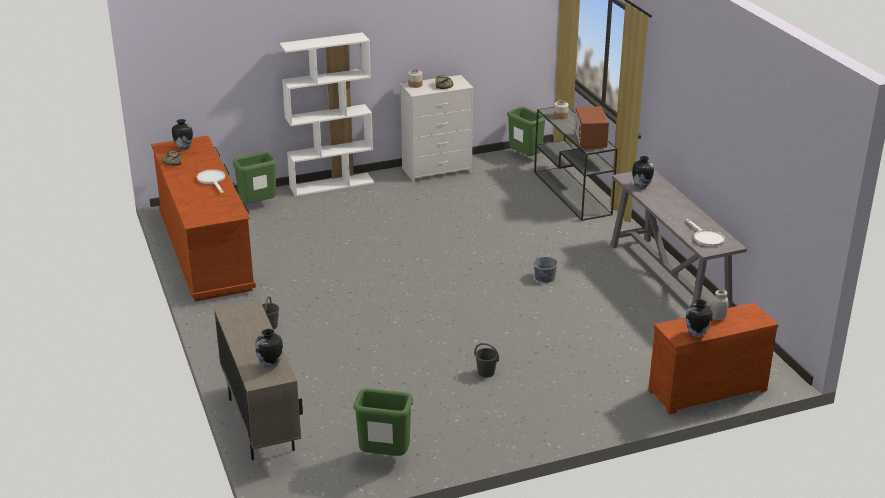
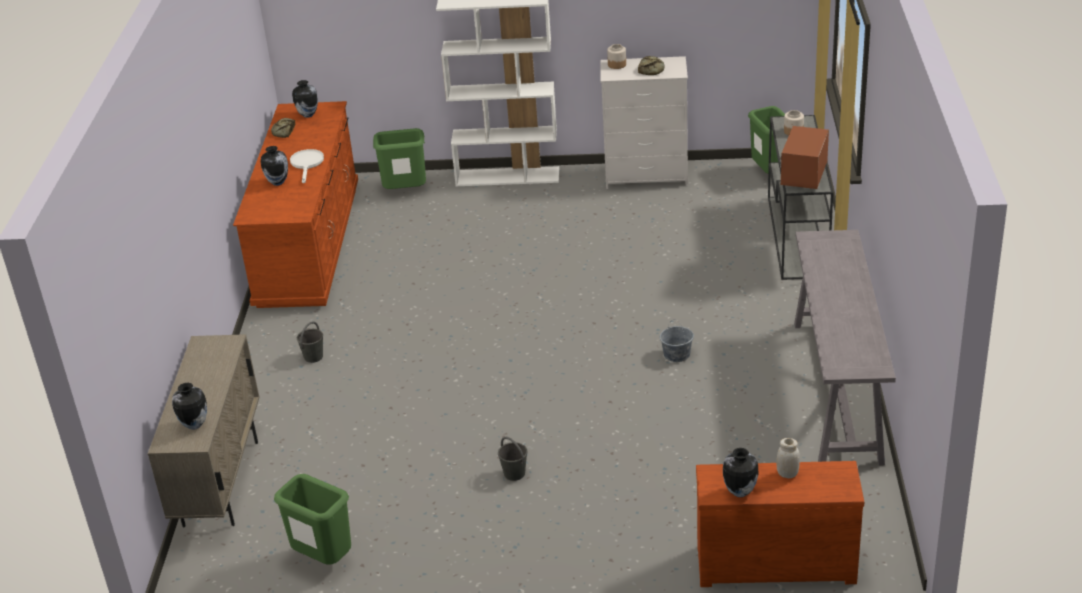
camera: 25 degrees right, 5 degrees up
(641, 186) = (822, 255): vase -> vase (278, 182)
(706, 238) = (850, 351): white frying pan -> none

